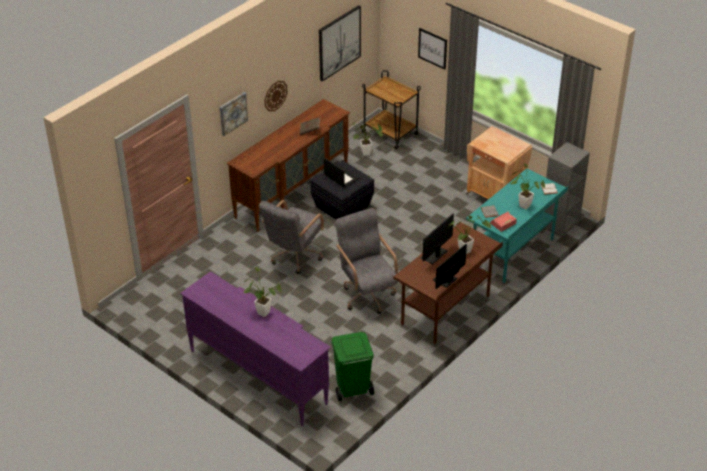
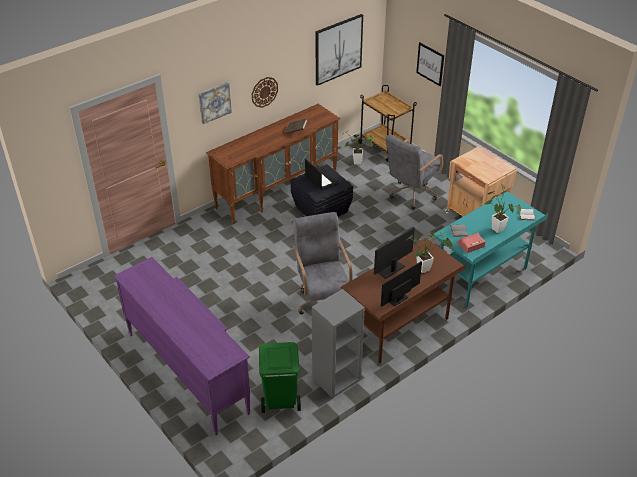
camera: 10 degrees right, 0 degrees up
(261, 312) = (188, 307): potted plant -> none
(294, 259) = (261, 254): grey office chair -> grey office chair (411, 196)
(560, 223) = (537, 252): grey bookcase -> grey bookcase (336, 379)

